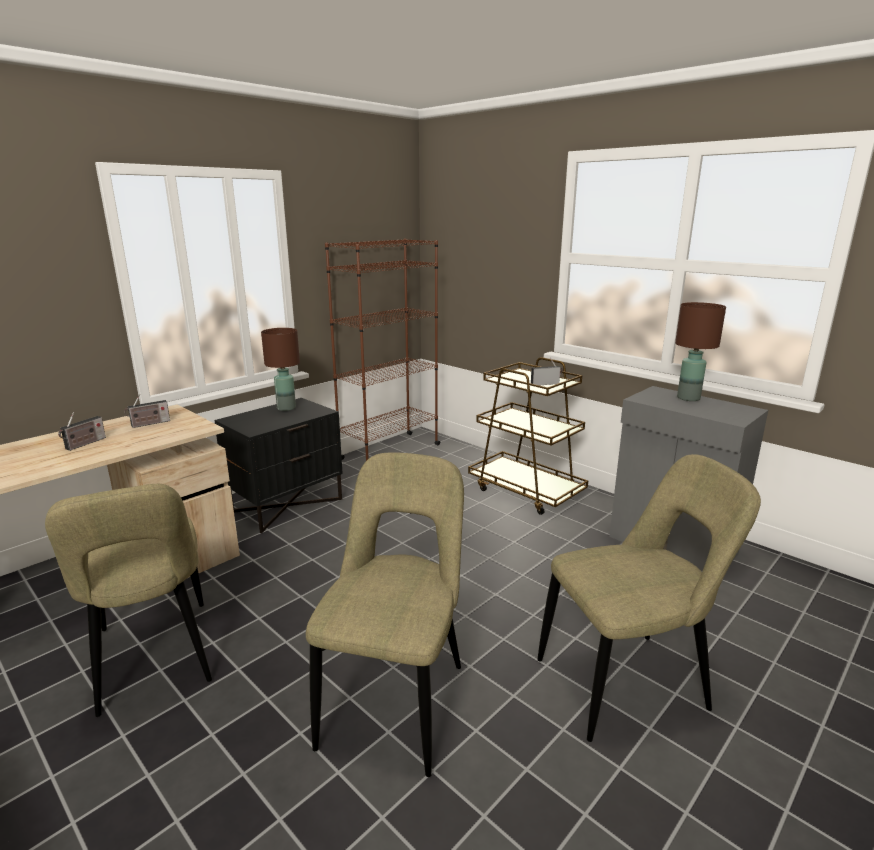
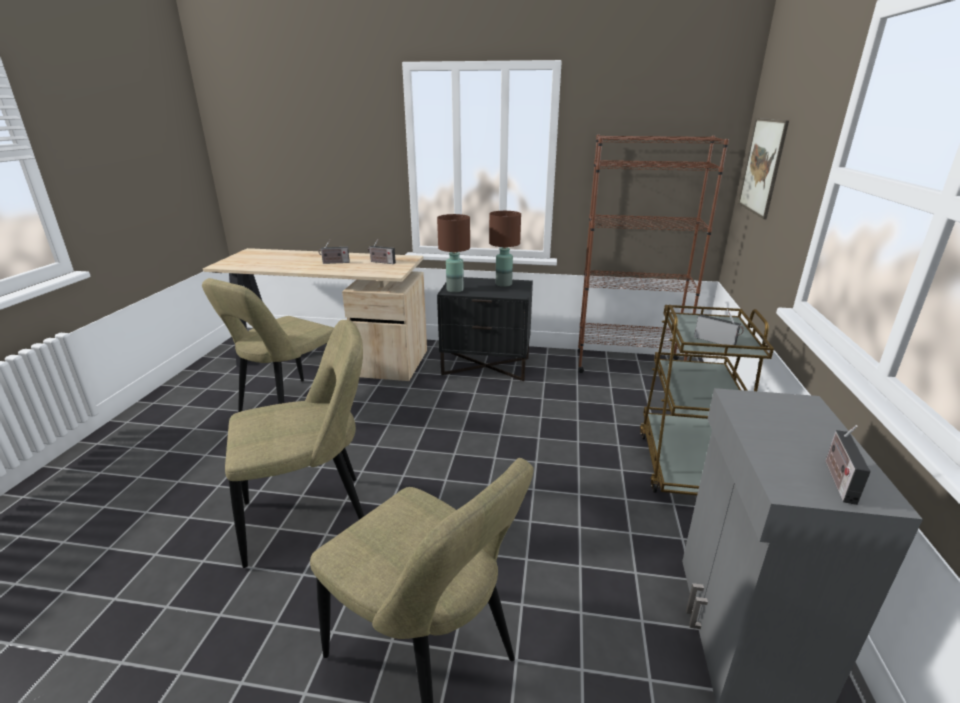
camera: 55 degrees right, 5 degrees up
(459, 259) = (762, 166): none -> picture
(688, 398) = (819, 432): brown table lamp -> brown table lamp (455, 290)
(732, 410) = (838, 479): none -> radio

